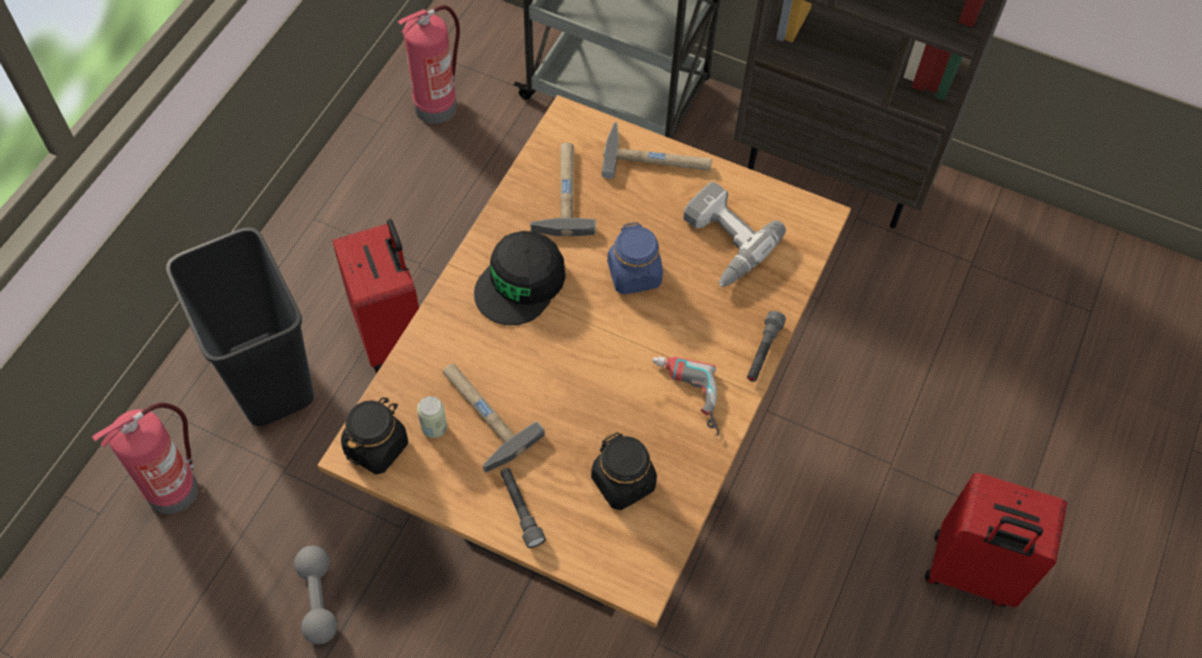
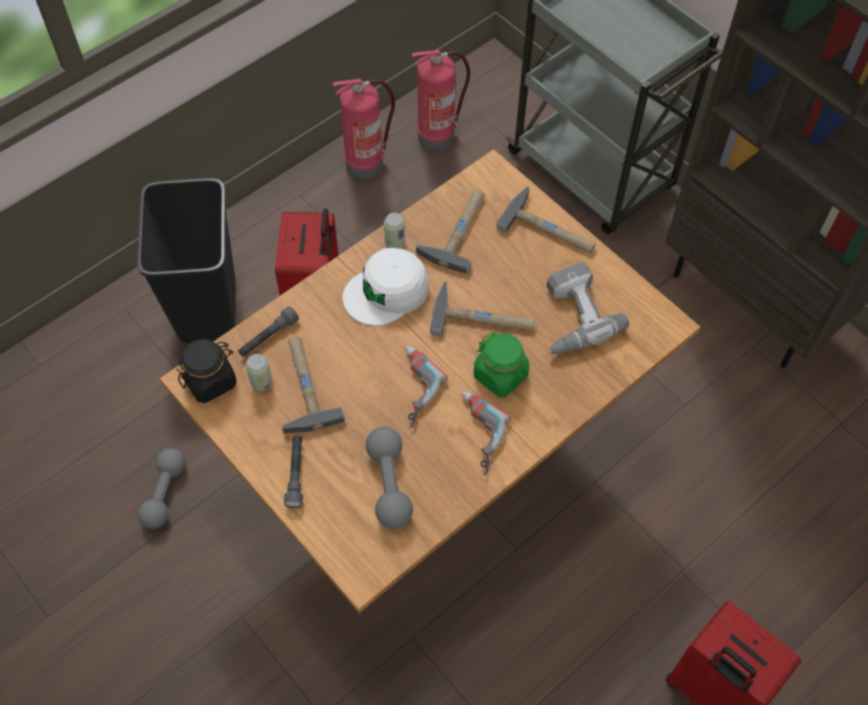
camera: 25 degrees right, 0 degrees up
(174, 488) = (100, 366): fire extinguisher -> fire extinguisher (366, 164)
(503, 228) = (395, 243): none -> can
(521, 283) = (387, 292): black cap -> white cap
(595, 374) = (410, 388): none -> power drill
(623, 482) = (389, 484): black jar -> grey dumbbell
(634, 274) = (483, 317): blue jar -> hammer
(681, 327) = (501, 375): none -> green jar
(763, 352) = (560, 421): grey flashlight -> grey flashlight (268, 337)

